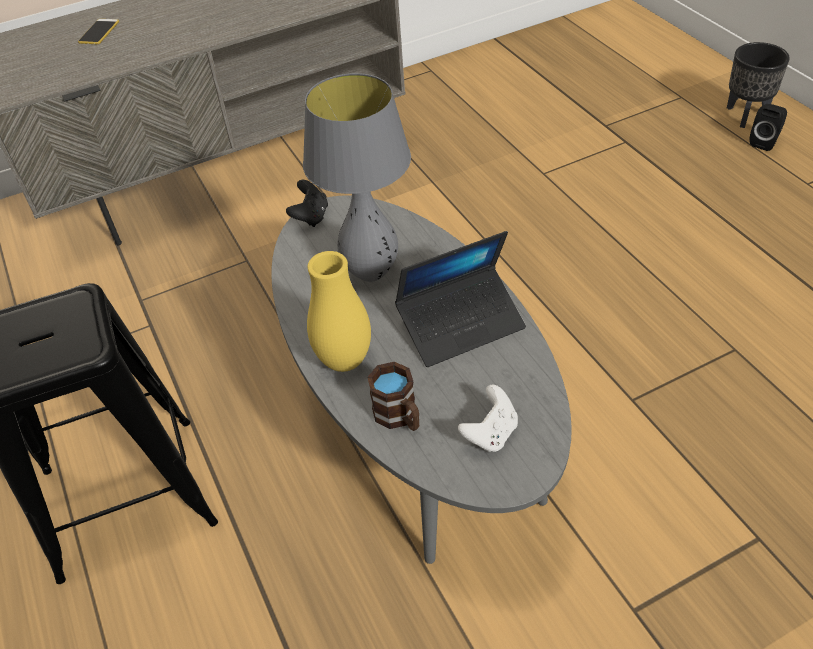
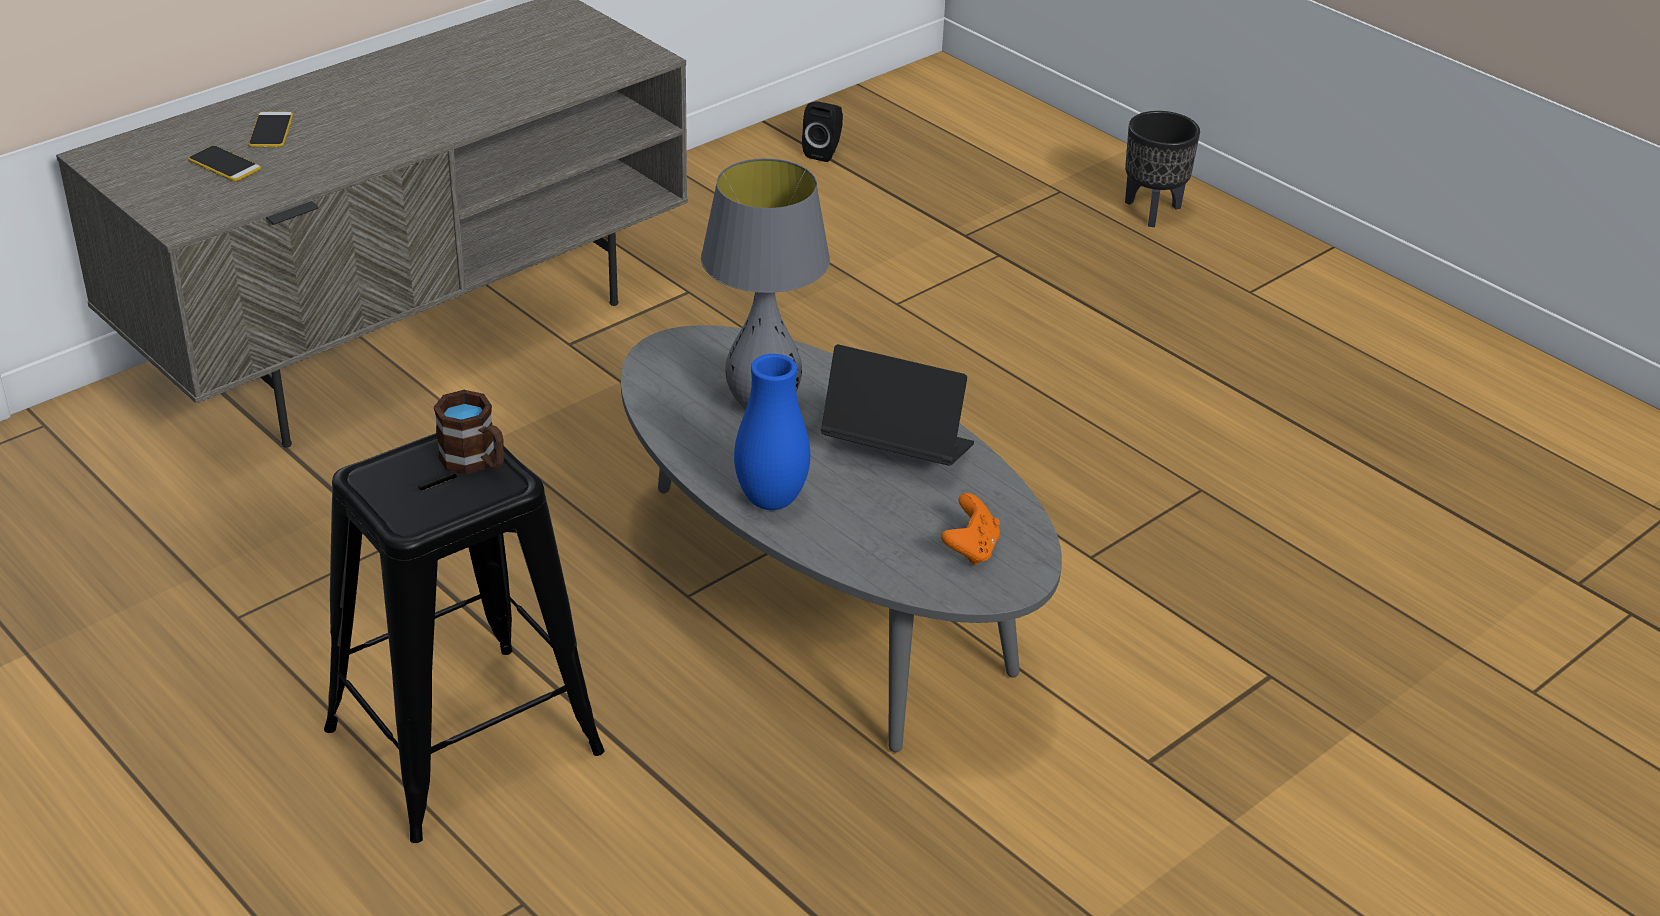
camera: 20 degrees left, 10 degrees down
(55, 55) = (224, 165): none -> phone
(310, 216) = (654, 353): black game controller -> none
(344, 360) = (771, 500): yellow vase -> blue vase
(399, 417) = (861, 546): brown mug -> brown mug (475, 462)
(461, 324) = (896, 451): laptop -> laptop turned 120 degrees counterclockwise
(491, 433) = (971, 549): white game controller -> orange game controller
(764, 142) = (1185, 243): black speaker -> black speaker (824, 152)

